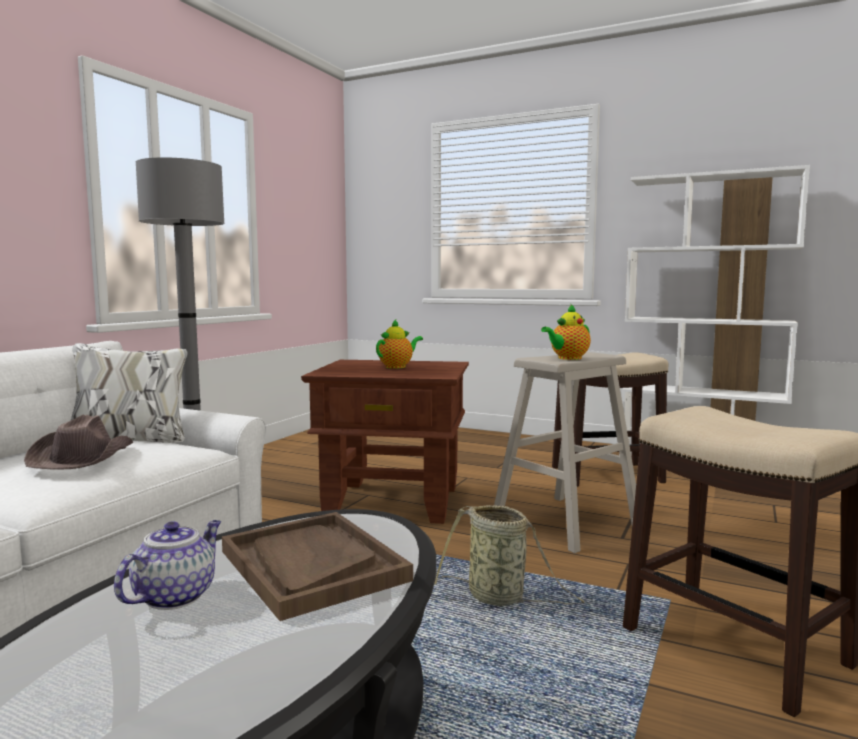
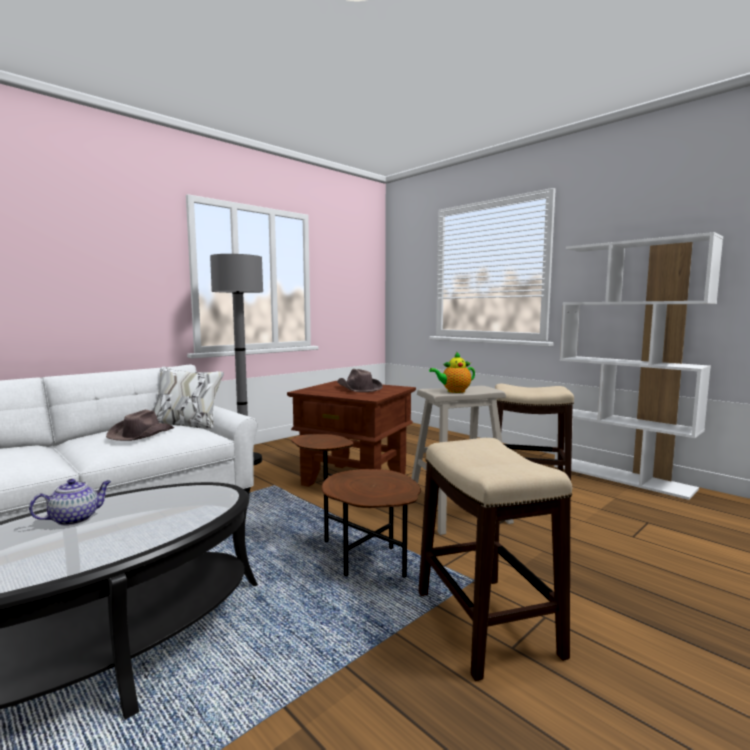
camera: 20 degrees right, 0 degrees up
(312, 565) = (156, 513): brown tray -> none
(397, 367) = (358, 389): teapot -> brown hat
(500, 598) = (357, 556): basket -> brown side table

